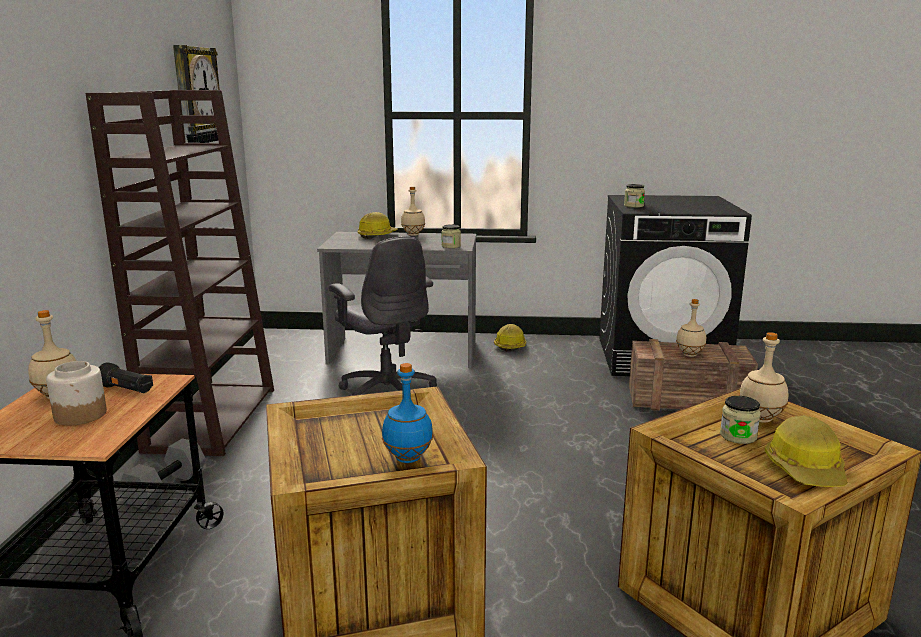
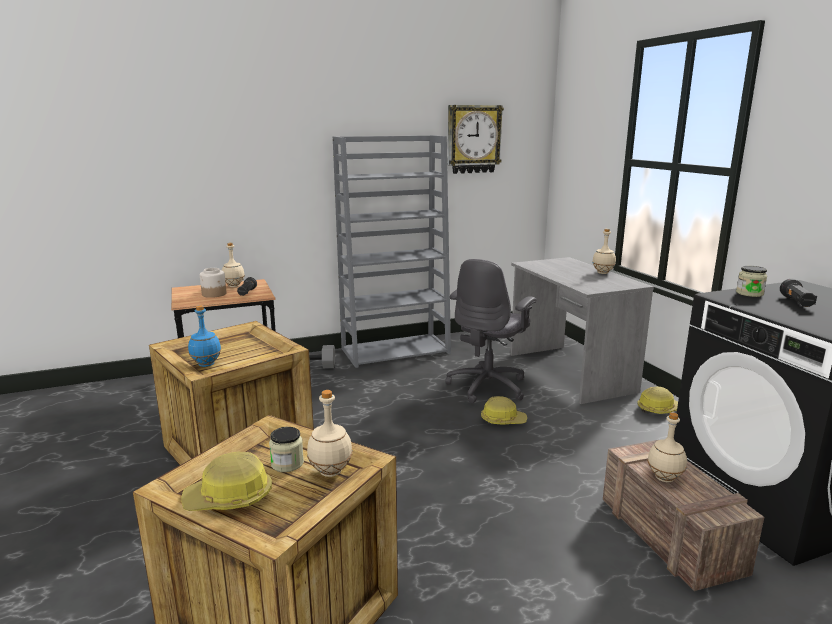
camera: 65 degrees right, 0 degrees up
(211, 418) = (396, 350): brown bookcase -> grey bookcase
(377, 235) = (578, 266): hard hat -> hard hat (503, 420)
(451, 246) = (588, 287): jar -> none
(663, 204) = (796, 303): none -> black flashlight

